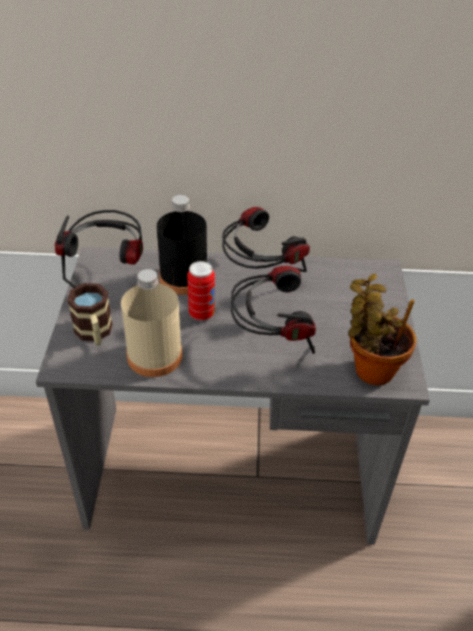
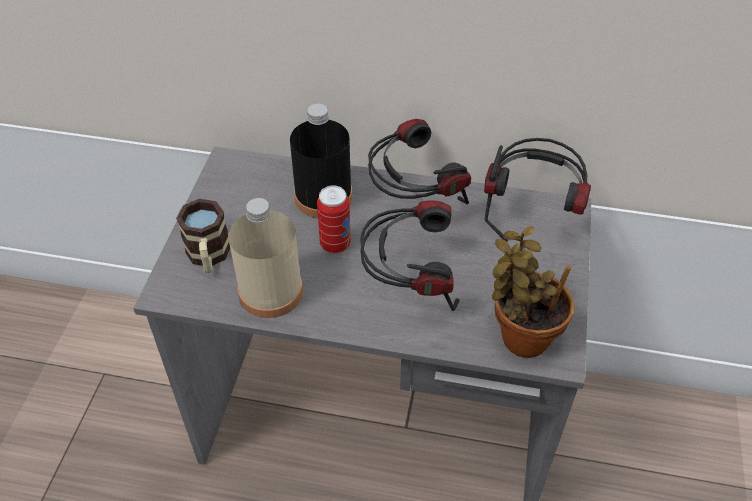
camera: 10 degrees right, 5 degrees up
(109, 273) = (238, 183): headphones -> headphones (532, 214)

